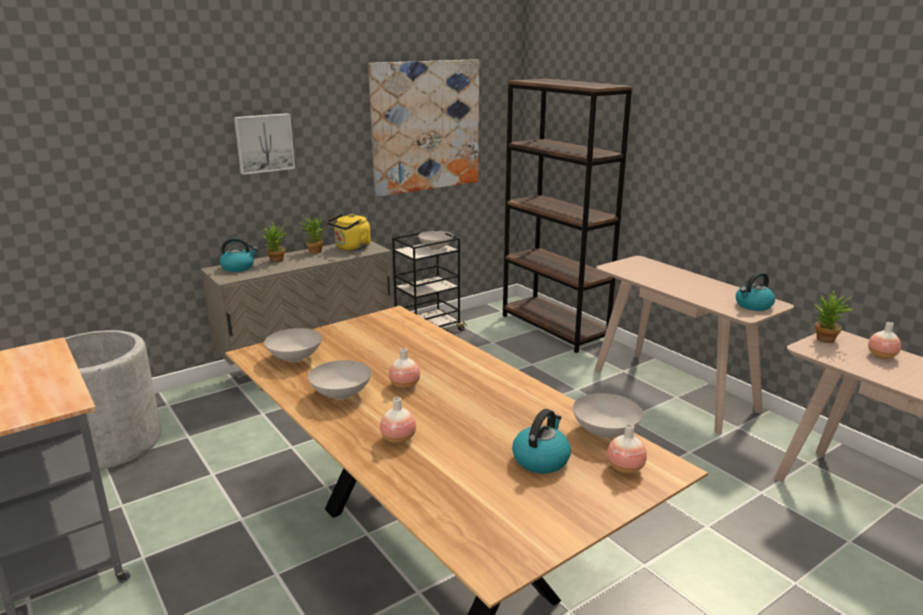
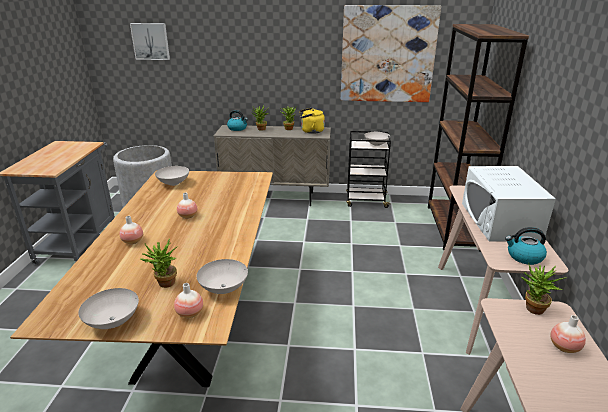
camera: 40 degrees right, 5 degrees up
(264, 143) = (265, 54): picture -> picture (151, 41)
(342, 394) = (156, 209): white bowl -> white bowl (114, 321)
(541, 459) = (164, 285): kettle -> potted plant
(688, 284) = (499, 221): none -> white microwave

